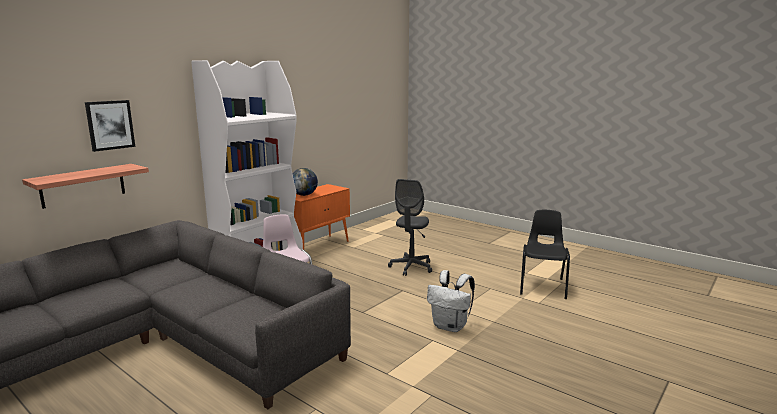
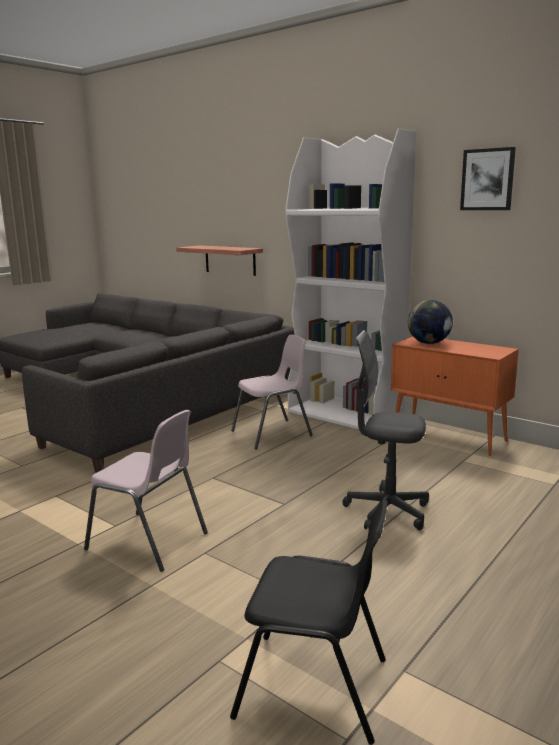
camera: 90 degrees right, 0 degrees up
(110, 125) = (251, 208): picture -> picture (487, 179)
(450, 326) = (149, 541): white backpack -> pink chair

